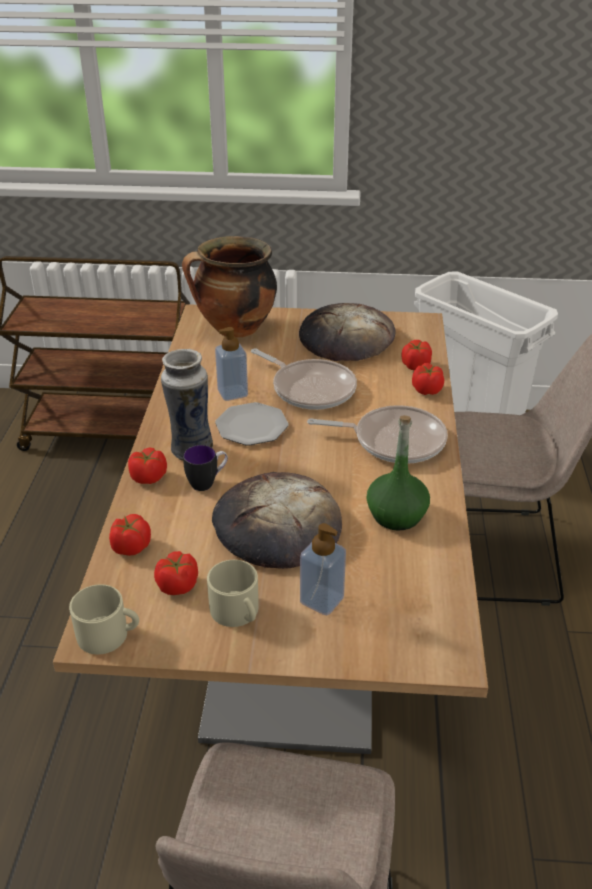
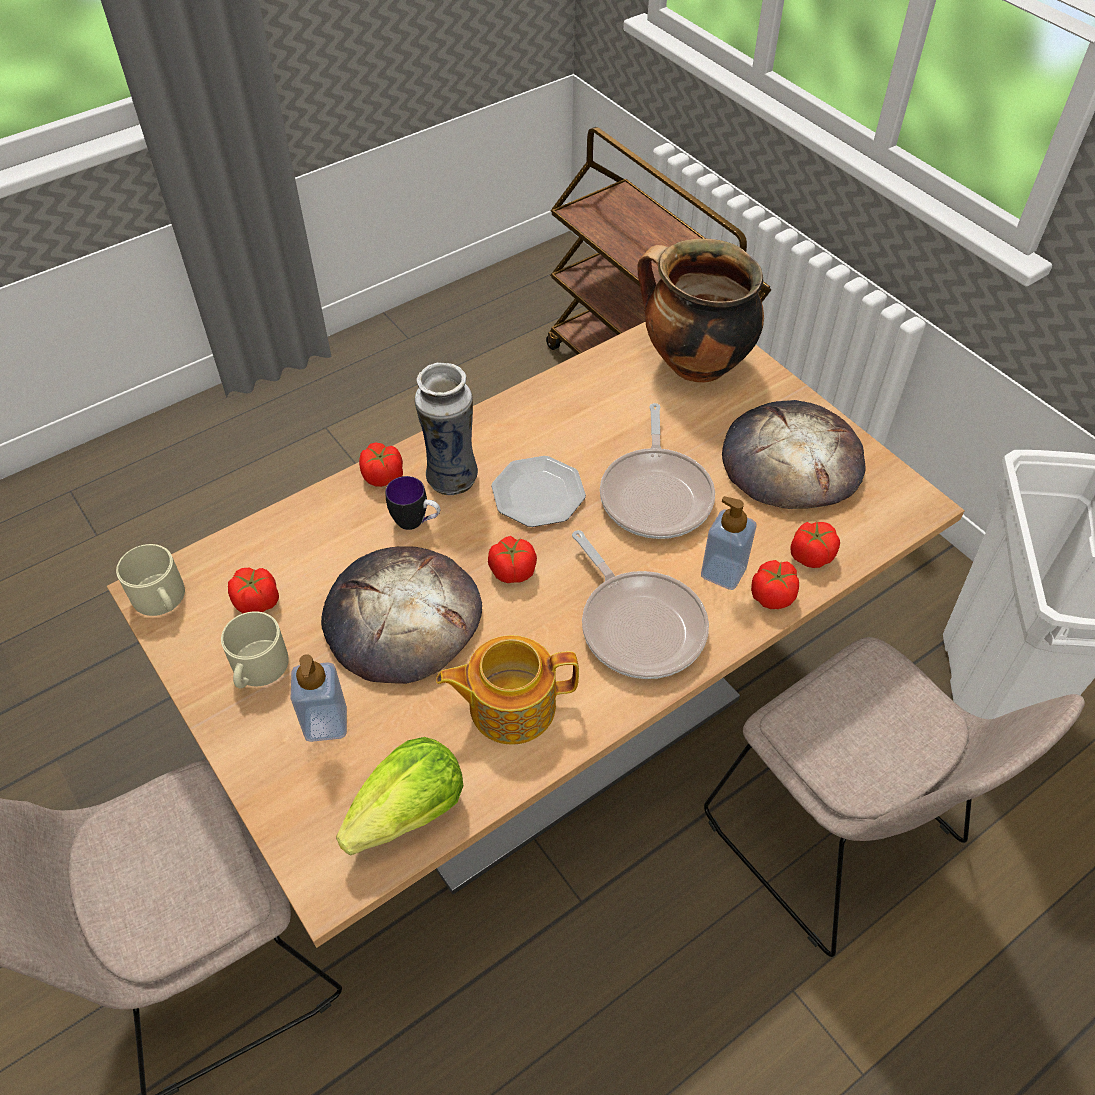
camera: 50 degrees right, 15 degrees up
(131, 547) = (279, 534): tomato -> tomato (512, 571)
(232, 393) = (578, 441): soap dispenser -> soap dispenser (723, 572)
(396, 515) = (510, 705): green bottle -> teapot
(432, 595) = (409, 813): none -> lettuce

